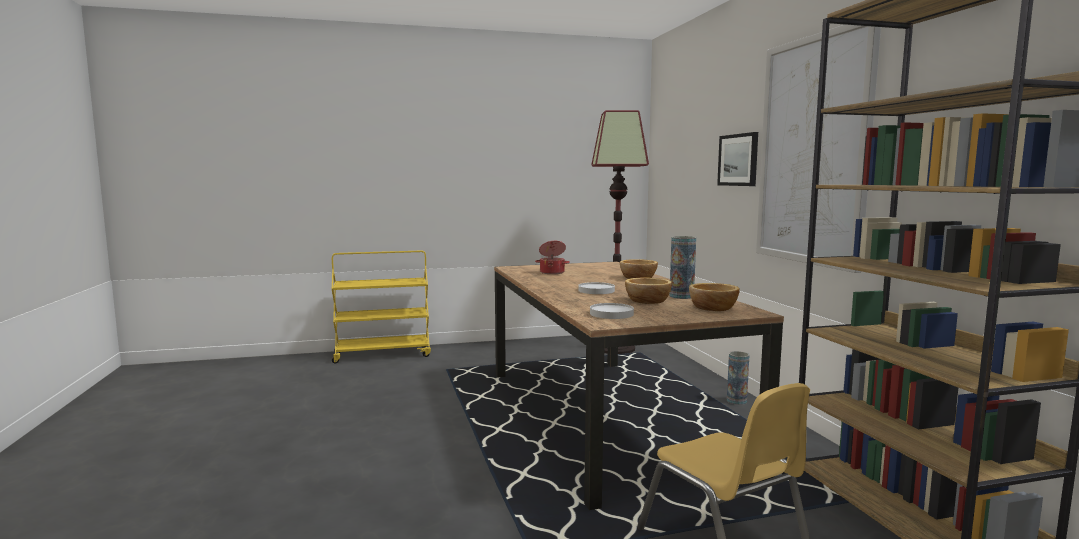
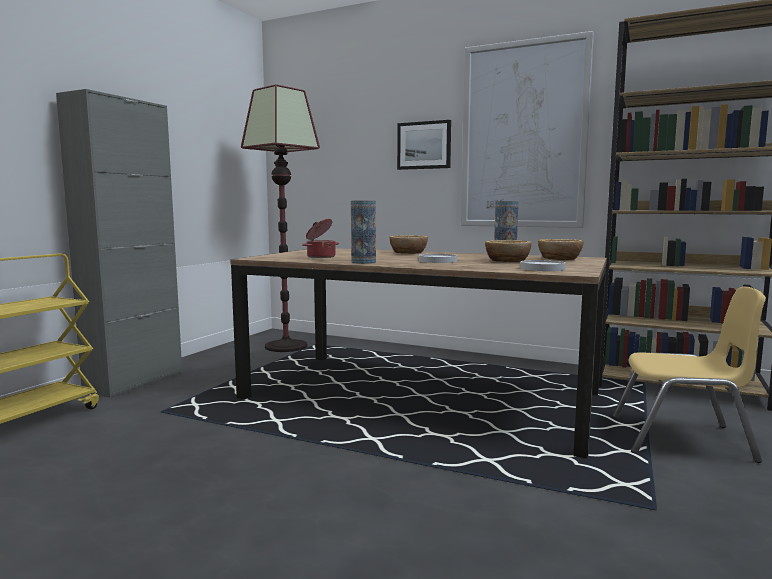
camera: 50 degrees left, 0 degrees up
(476, 346) = (134, 381): none -> grey cabinet
(736, 401) = (461, 356): vase -> vase (363, 262)

